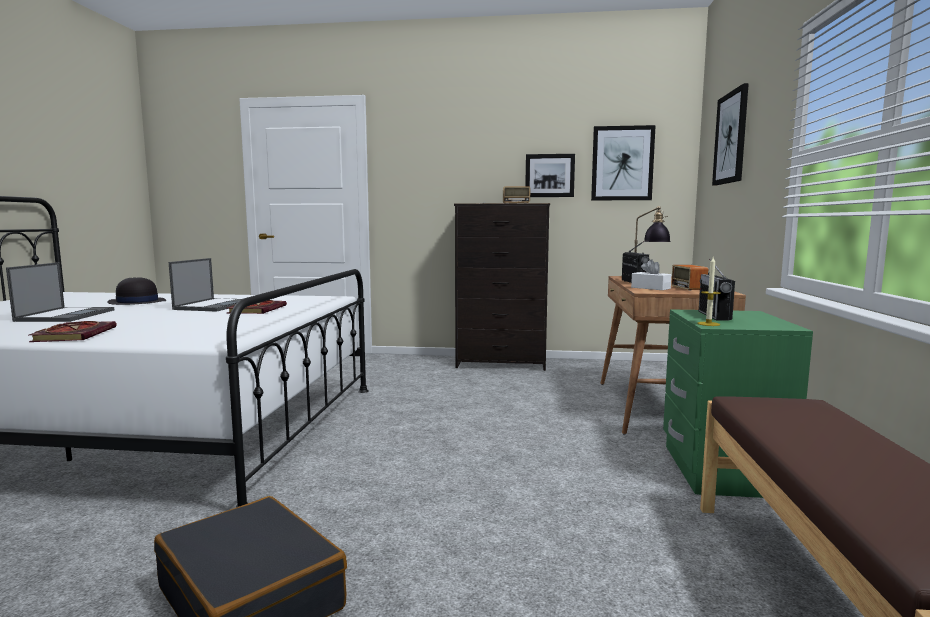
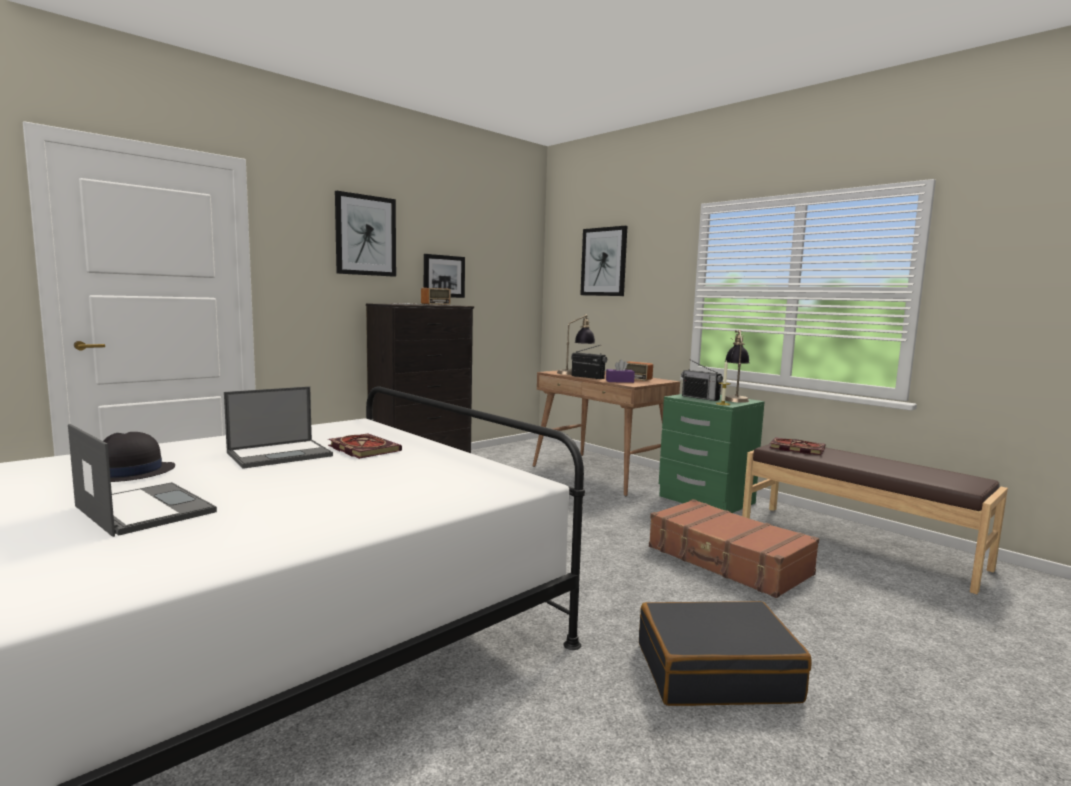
camera: 50 degrees left, 0 degrees up
(74, 334) = (344, 518): book -> book (795, 448)
(215, 305) = (281, 454): laptop -> laptop turned 90 degrees clockwise
(551, 532) = (727, 561): none -> brown suitcase
(622, 163) = (497, 269): picture -> picture (365, 235)
(650, 288) = (619, 381): white tissue box -> purple tissue box
(770, 322) = (735, 398): none -> table lamp

